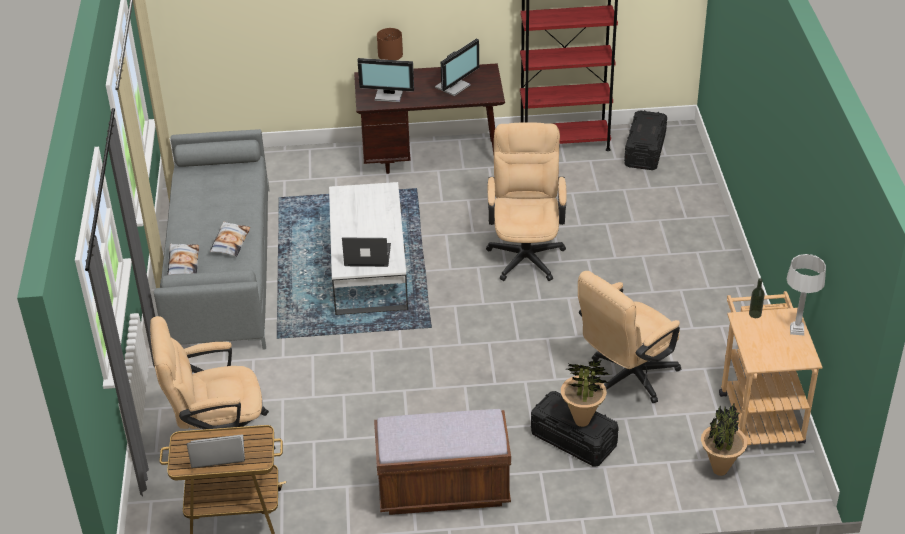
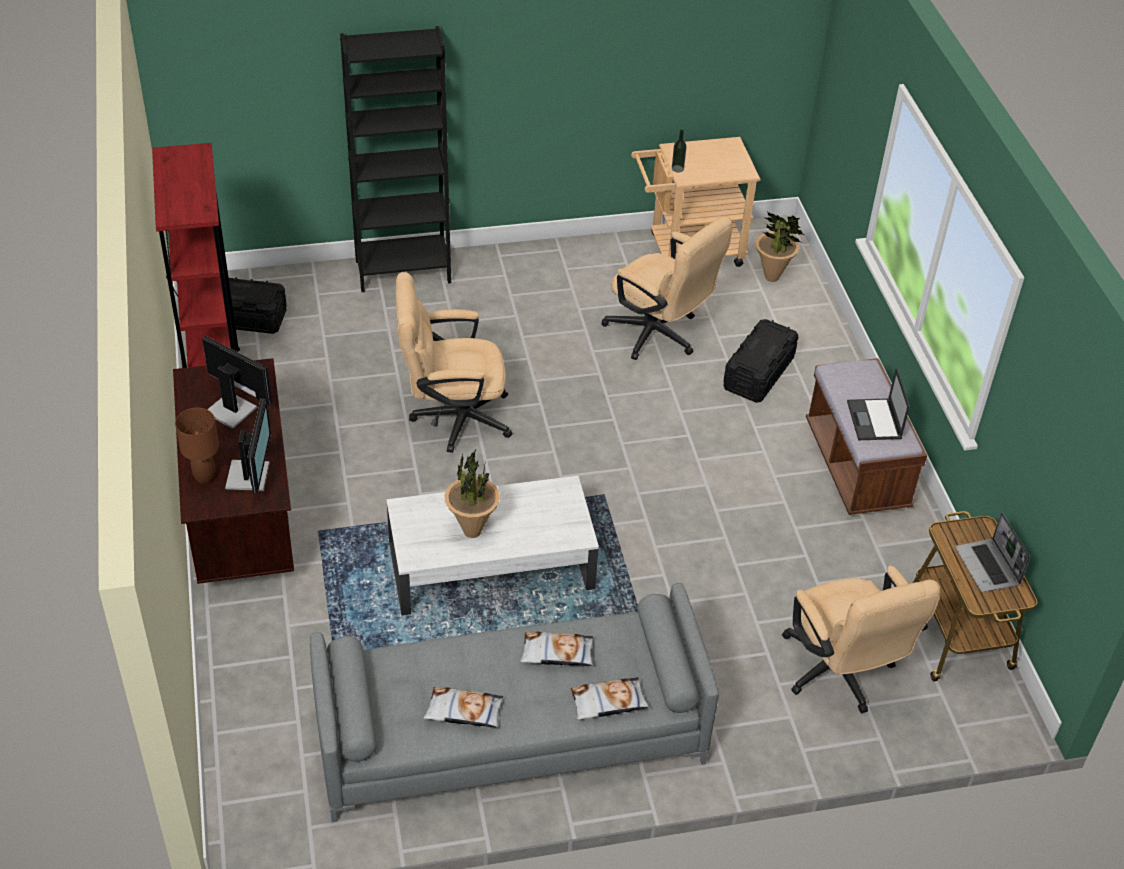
camera: 100 degrees left, 5 degrees up
(197, 202) = (463, 712): none -> pillow
(367, 255) = (550, 515): laptop -> laptop (874, 420)
(582, 421) = (769, 341): potted plant -> potted plant (472, 531)
(709, 230) = (403, 271): none -> black bookcase
(797, 330) = (694, 146): grey table lamp -> none

